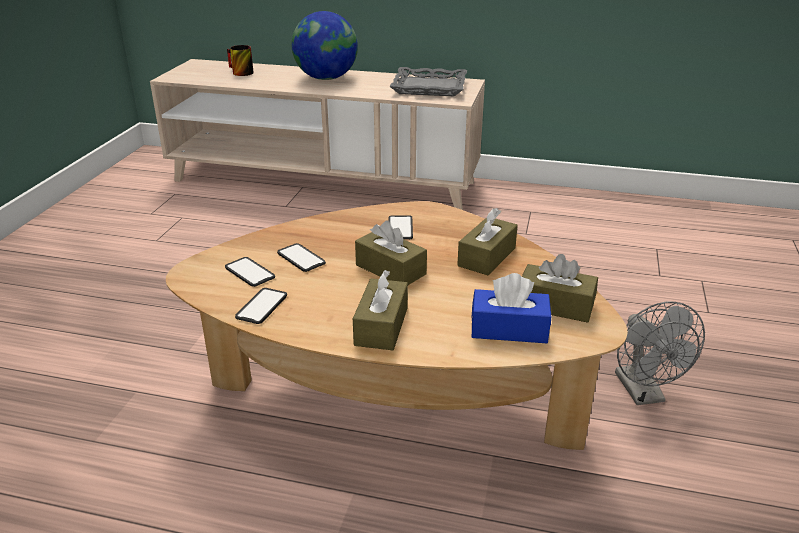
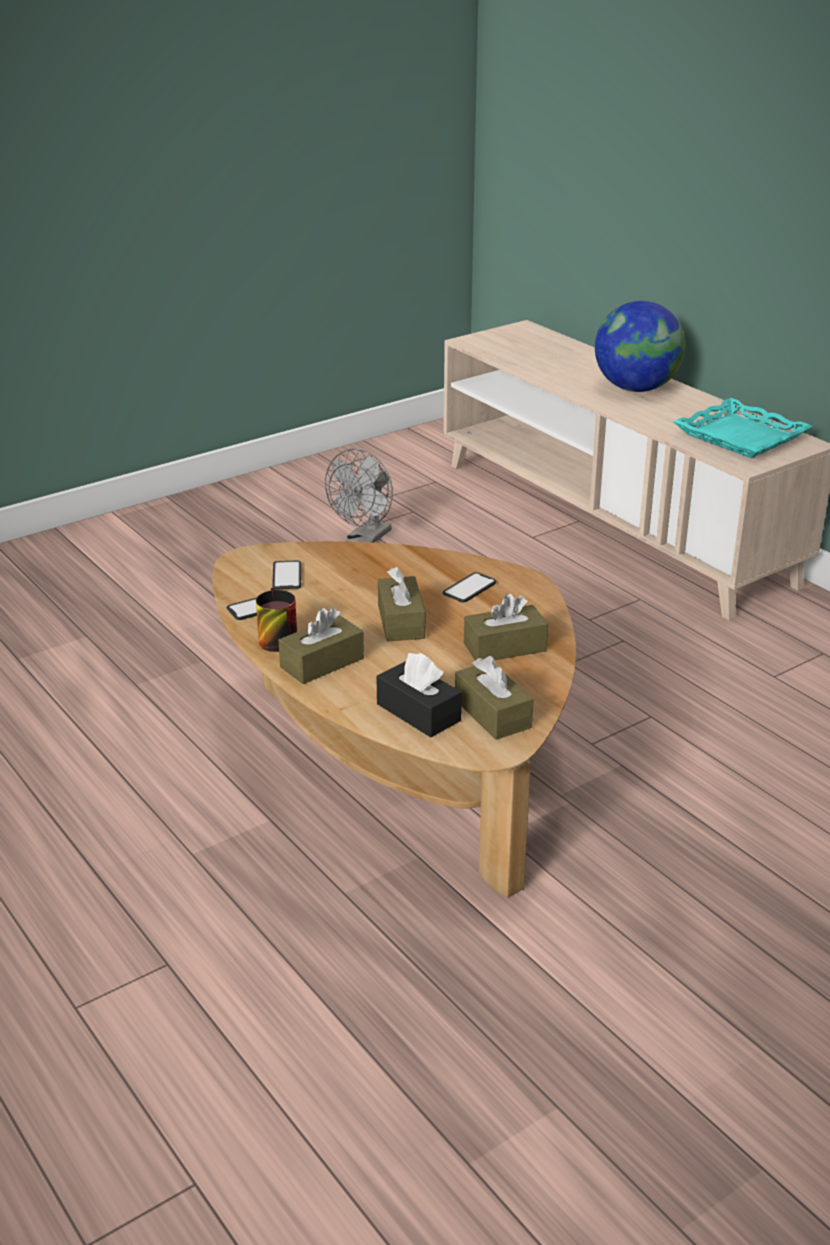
camera: 40 degrees right, 0 degrees up
(239, 72) = (550, 353): mug -> mug (273, 638)
(301, 258) = (343, 580): phone -> none
(429, 87) = (740, 436): grey tray -> turquoise tray
(509, 329) = (418, 712): blue tissue box -> black tissue box
(644, 393) = (647, 890): grey fan -> grey fan (365, 540)

